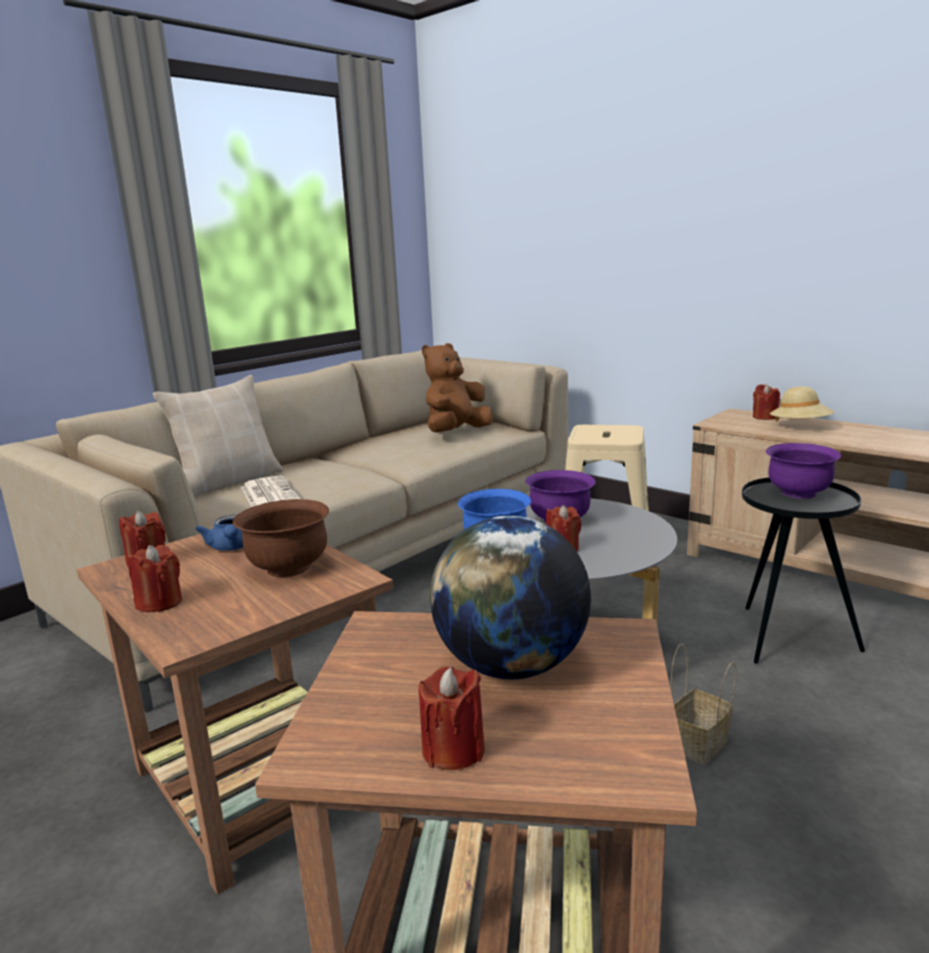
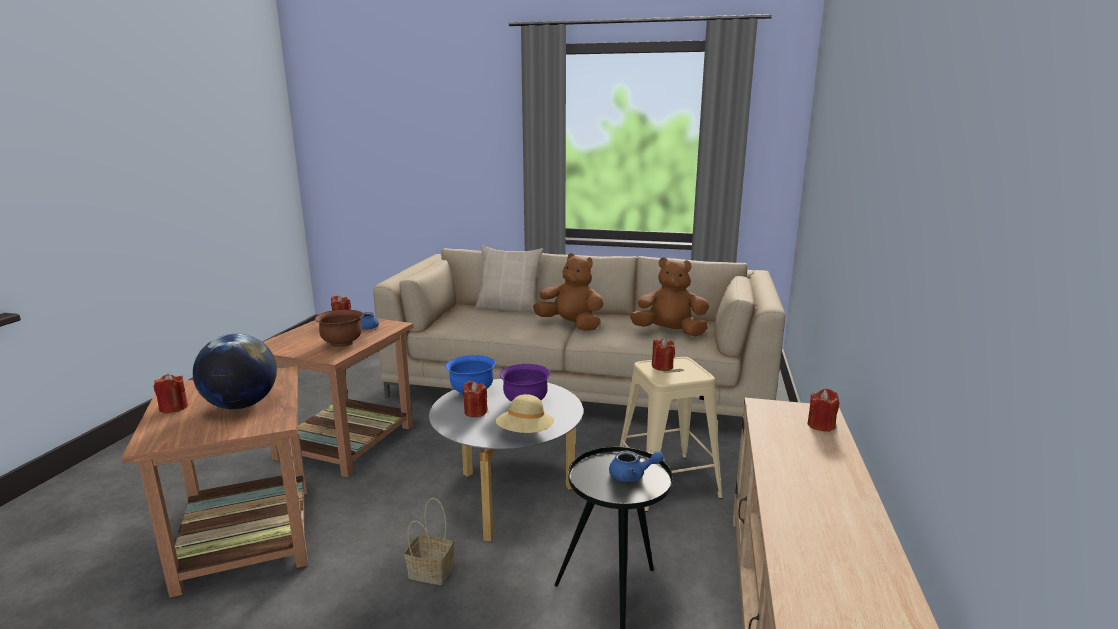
camera: 60 degrees right, 0 degrees up
(159, 603) = (300, 333): red candle -> red candle (662, 366)
(269, 495) = (493, 321): newspaper -> none
(357, 464) = (571, 325): none -> brown plush toy
(798, 493) = (632, 476): purple bowl -> blue teapot
(800, 427) = (801, 446): beige hat -> beige hat (525, 434)

